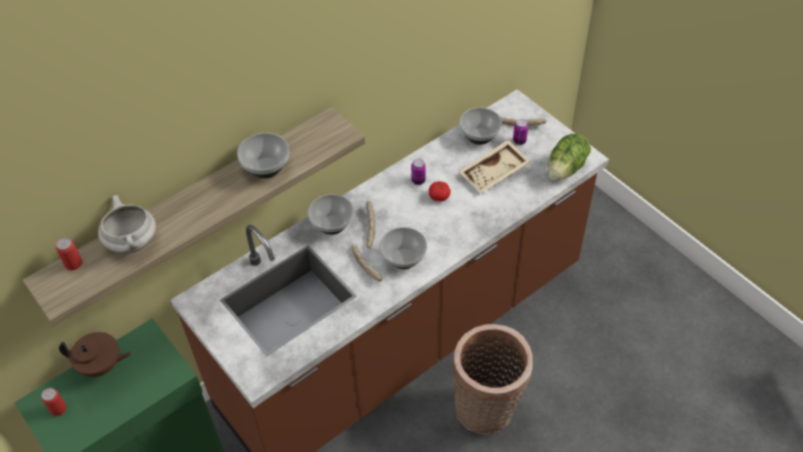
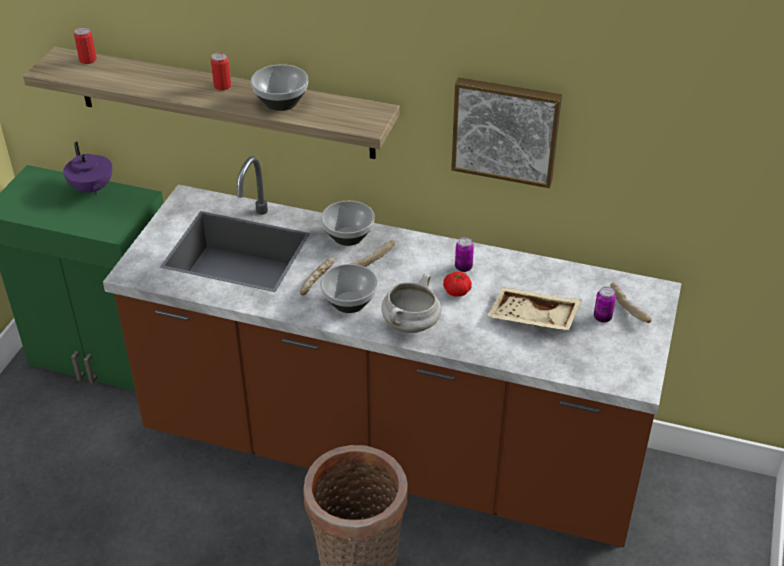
camera: 55 degrees right, 10 degrees down
(58, 409) = (34, 188): can -> can (222, 86)
(101, 366) = (91, 189): brown teapot -> purple teapot
(133, 242) = (133, 76): white cooking pot -> white cooking pot (411, 325)
(404, 70) = (506, 130): none -> picture
(480, 136) = (575, 284): bowl -> none
(566, 168) = (602, 374): lettuce -> none

